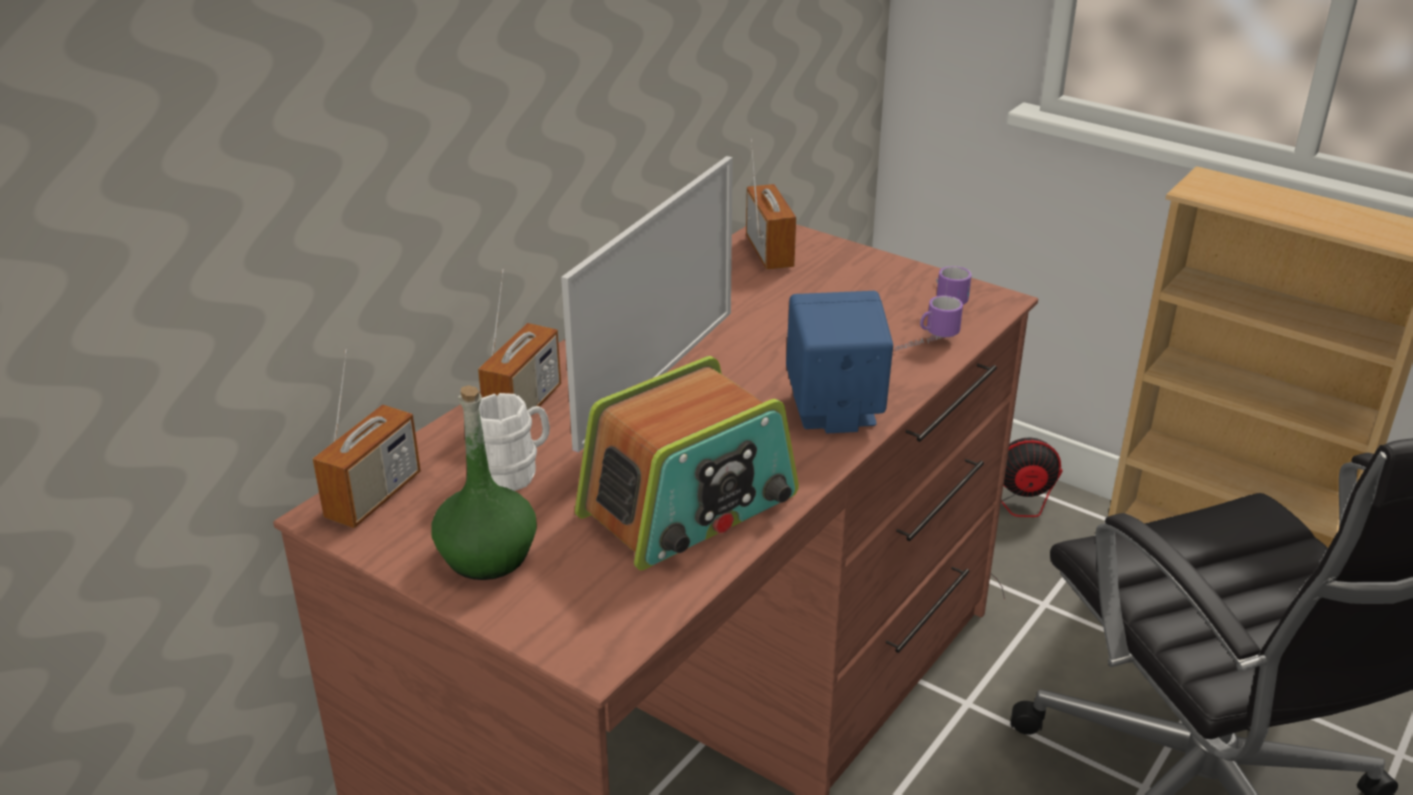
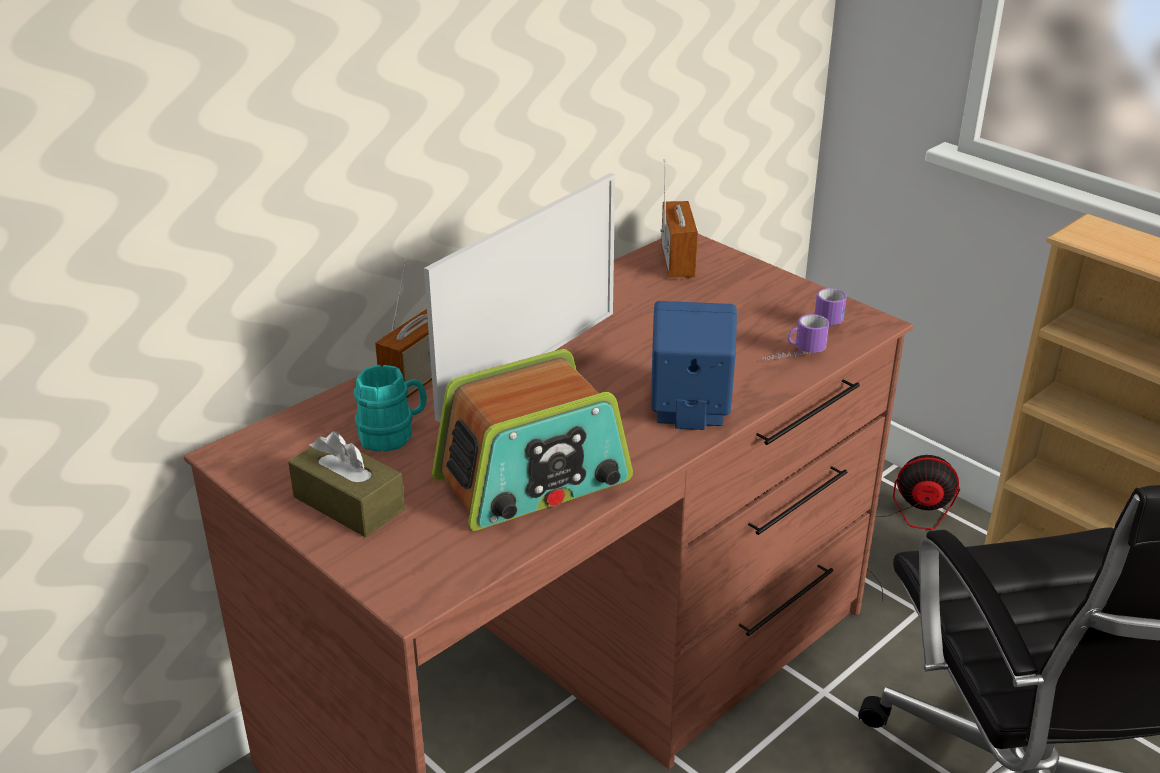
camera: 10 degrees right, 0 degrees up
(374, 496) = (270, 443): radio -> none
(488, 556) = (349, 503): green bottle -> brown tissue box
(514, 472) = (393, 434): white mug -> turquoise mug

